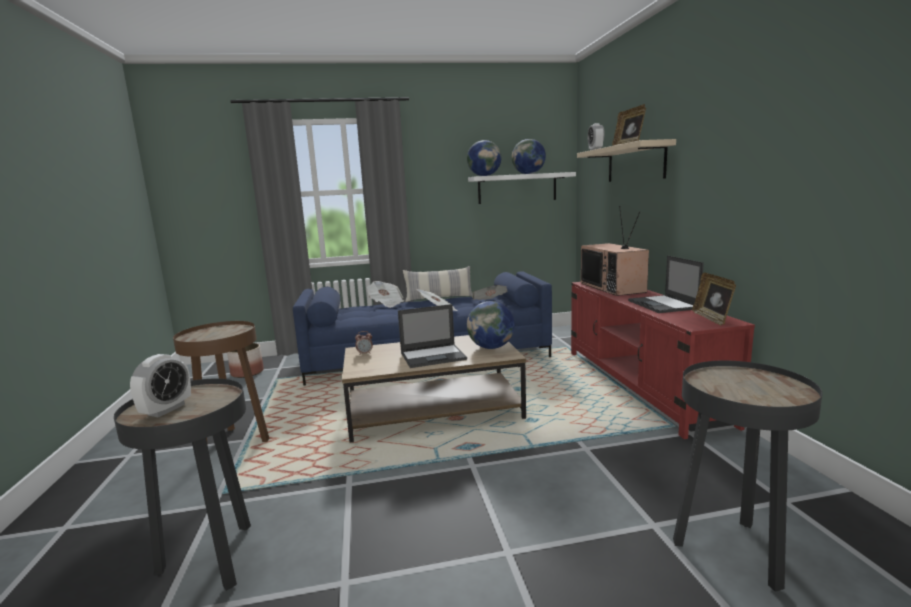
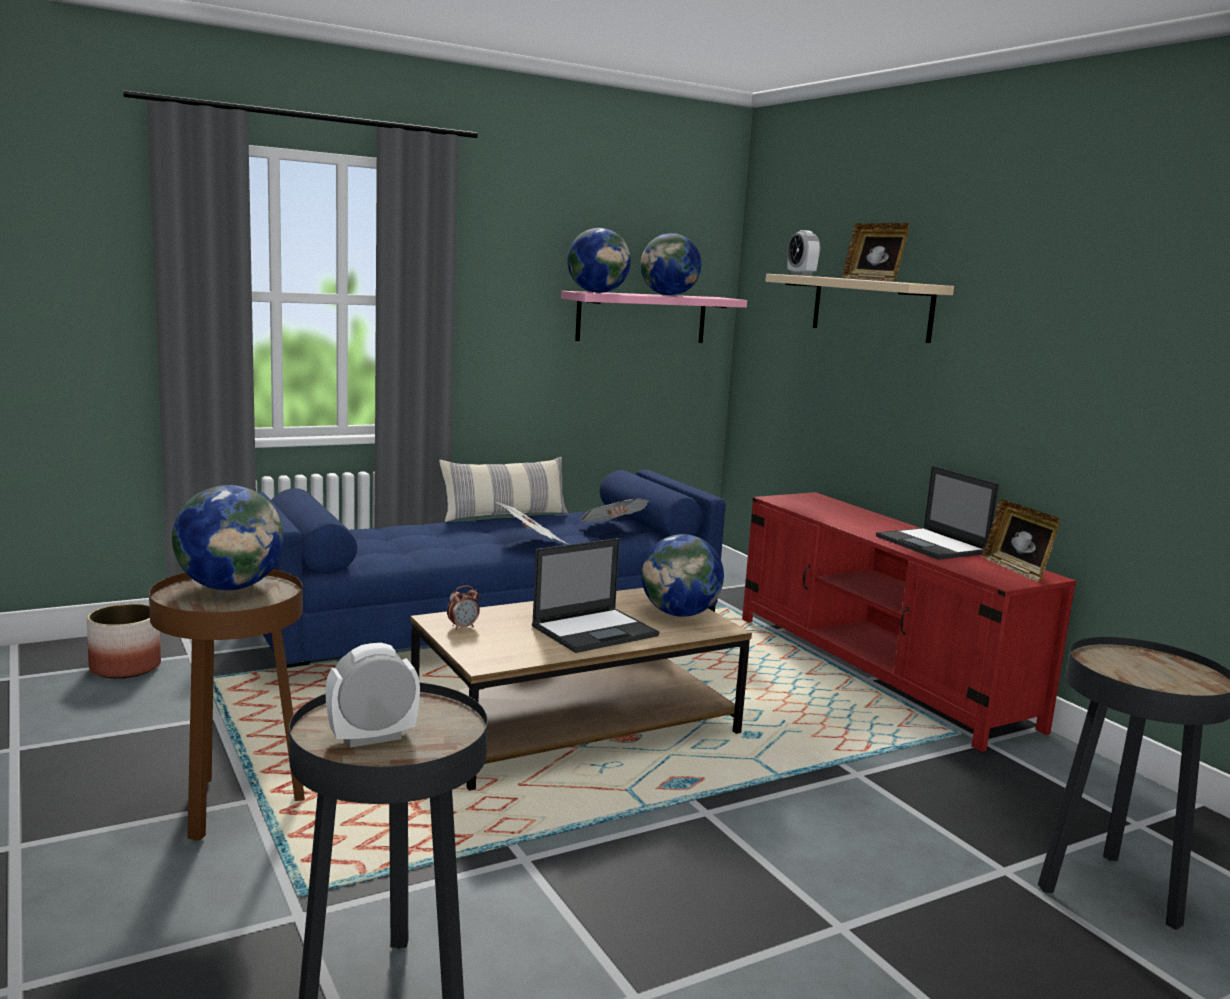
camera: 20 degrees left, 0 degrees up
(166, 409) = (372, 738): alarm clock -> alarm clock turned 120 degrees counterclockwise
(222, 330) = (230, 587): none -> globe
(386, 303) = (411, 525): newspaper -> none
(517, 188) = (642, 318): white shelf -> pink shelf
(614, 287) = (831, 510): television -> none

